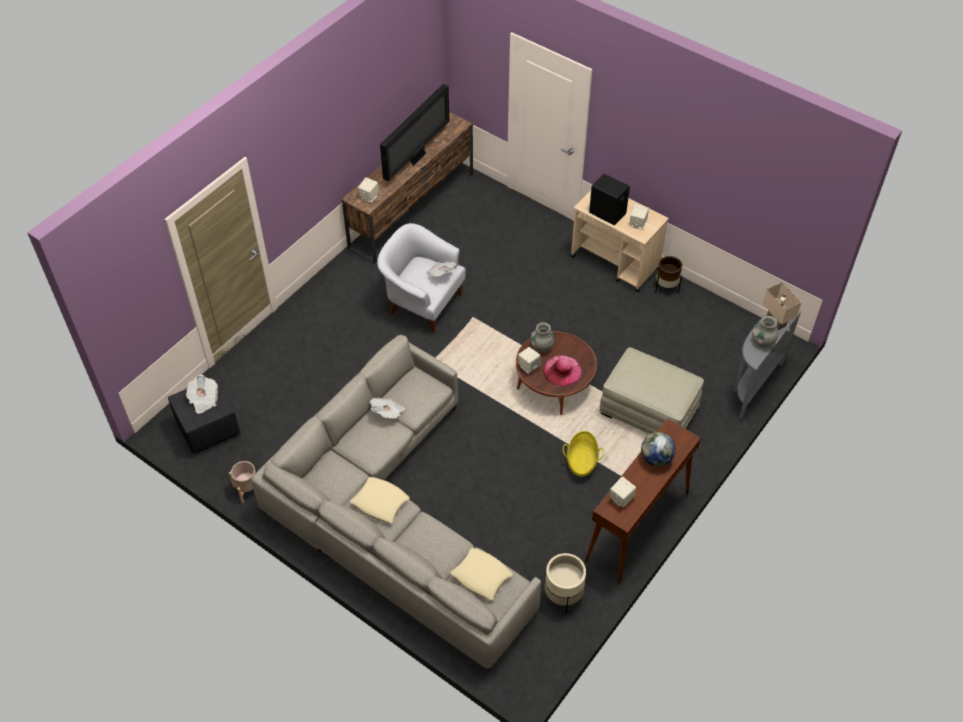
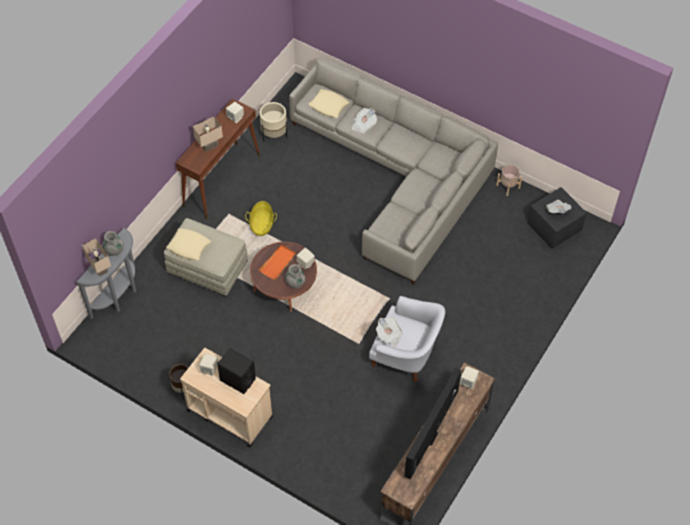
camera: 175 degrees right, 5 degrees up
(380, 502) = (404, 145): beige pillow -> beige pillow (189, 246)
(388, 413) = (411, 208): newspaper -> newspaper (363, 125)
(562, 370) = (278, 263): pink hat -> orange tray
(656, 459) = (209, 145): globe -> beige table lamp

